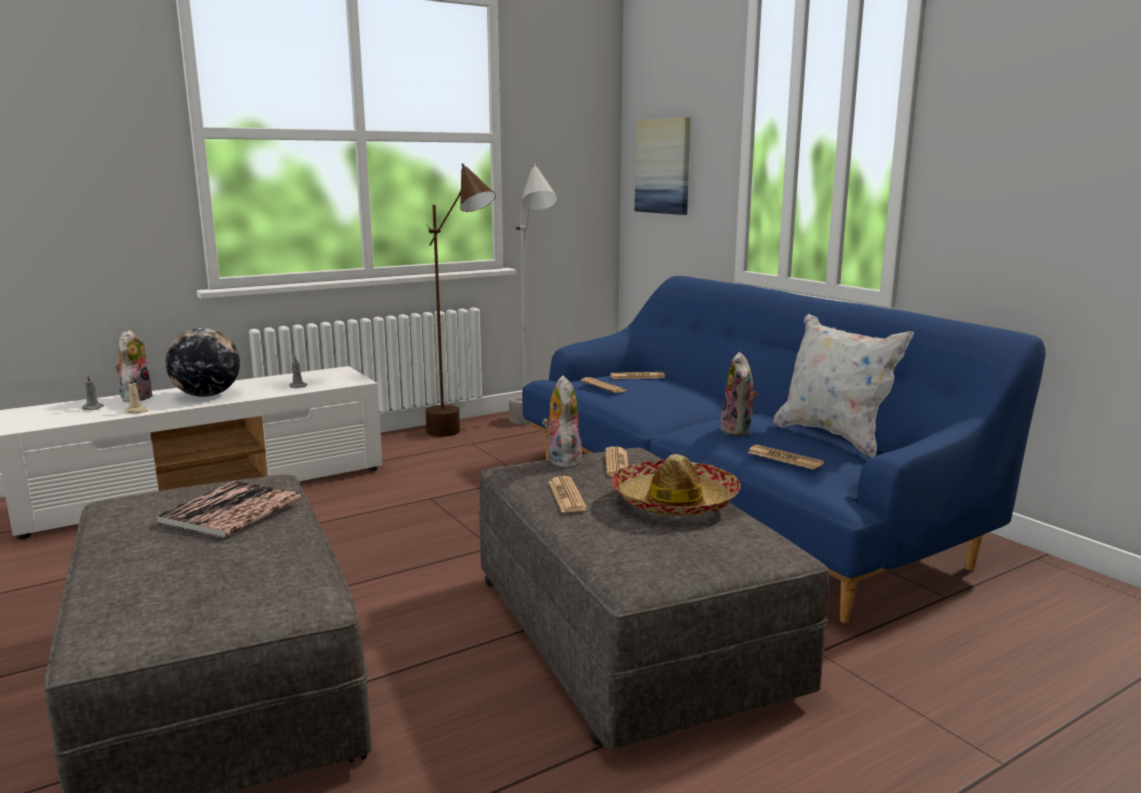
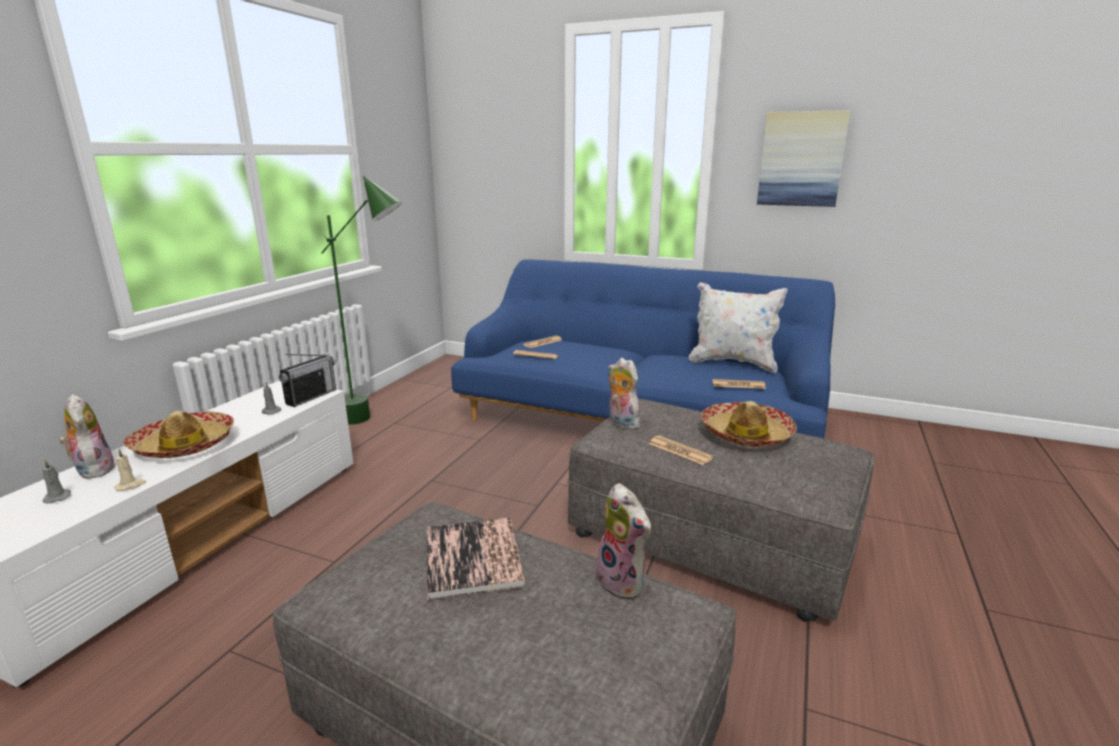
camera: 35 degrees left, 5 degrees up
(207, 395) = (185, 445): globe -> hat
(344, 382) = (311, 397): none -> radio
(462, 437) = (379, 419): brown floor lamp -> green floor lamp
(532, 427) = (424, 397): grey floor lamp -> none
(617, 463) = (660, 415): newspaper -> none
(663, 166) = (483, 172): picture -> picture (801, 159)
(738, 431) = (678, 371): plush toy -> plush toy (624, 582)

